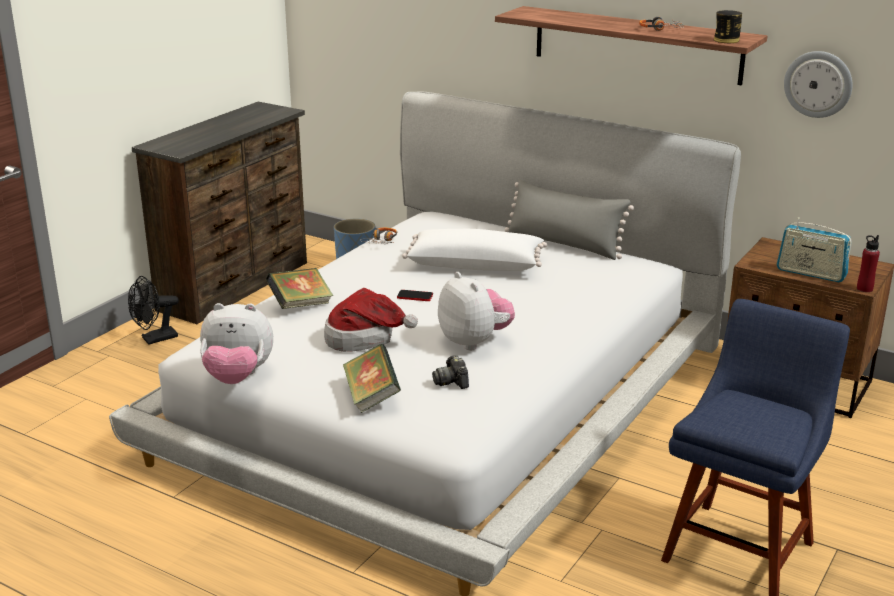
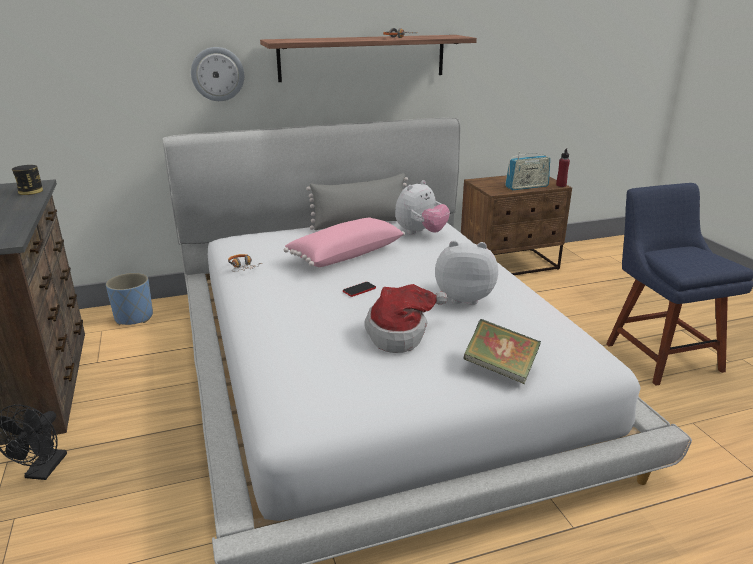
camera: 50 degrees left, 0 degrees up
(237, 377) = (377, 421): plush toy -> plush toy (420, 233)
(300, 305) = (295, 337): book -> none
(452, 381) = (516, 328): camera -> none
(475, 265) = (345, 254): white pillow -> pink pillow
(726, 40) = (452, 37): can -> can (30, 191)
(818, 84) = (489, 64): wall clock -> wall clock (217, 74)

